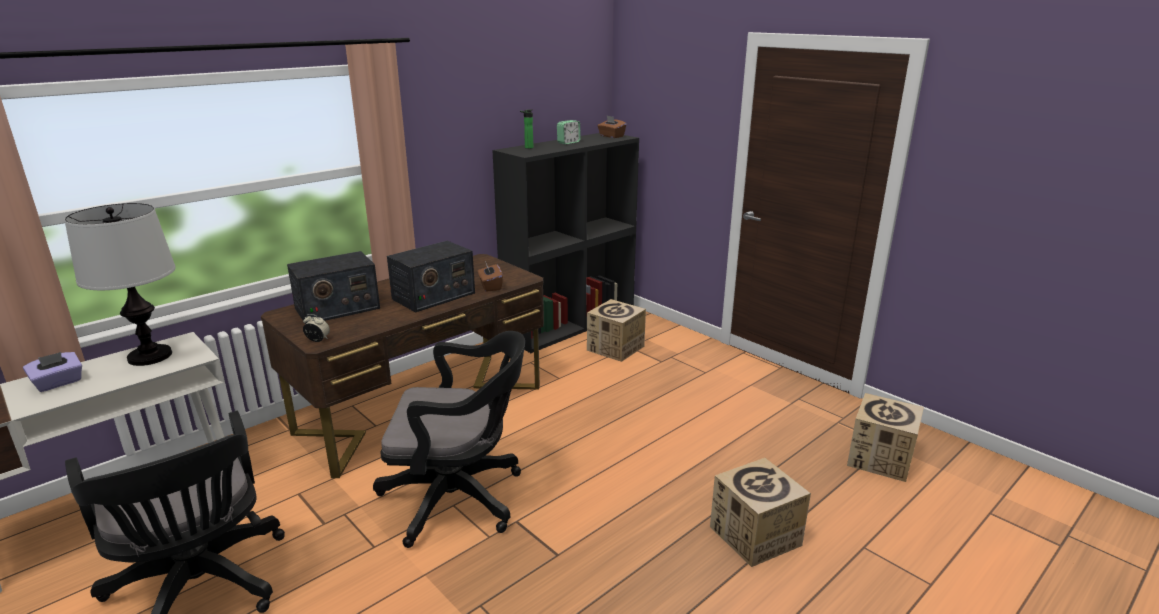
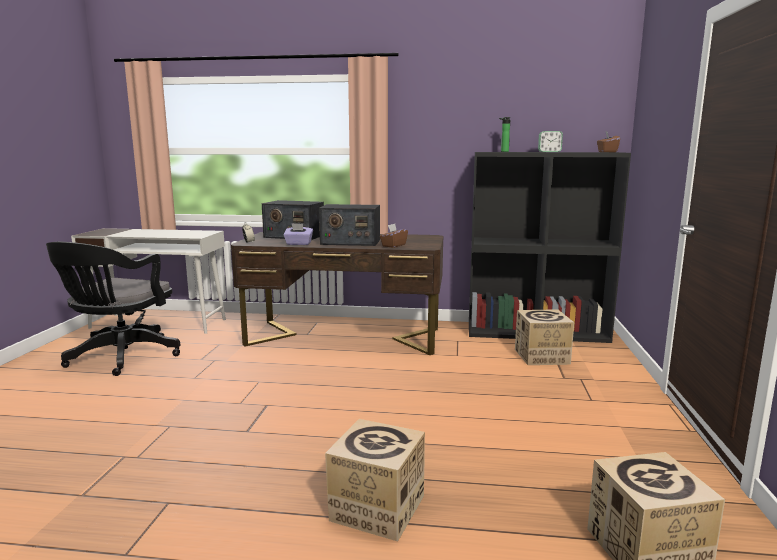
camera: 50 degrees right, 10 degrees down
(58, 383) = (144, 232): purple tissue box -> purple tissue box (298, 244)
(150, 356) = (187, 233): table lamp -> none
(460, 499) = (268, 381): black office chair -> none

